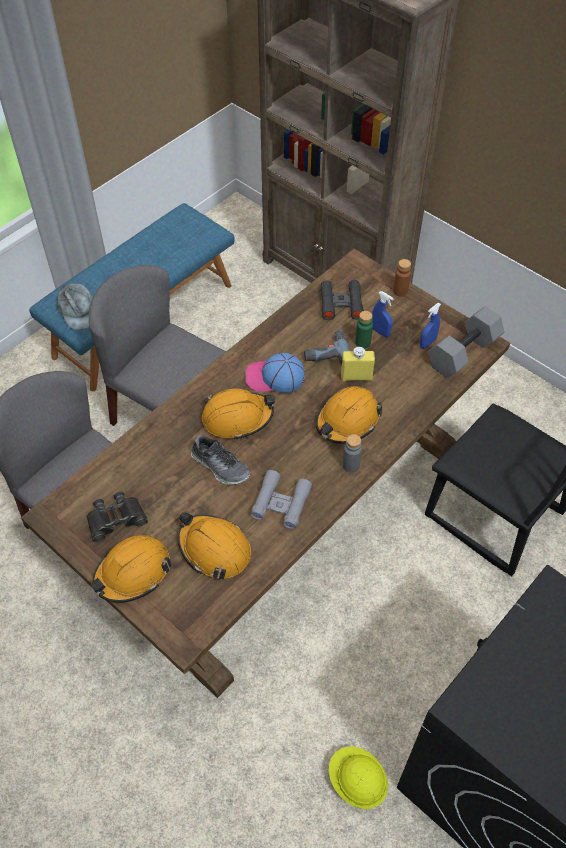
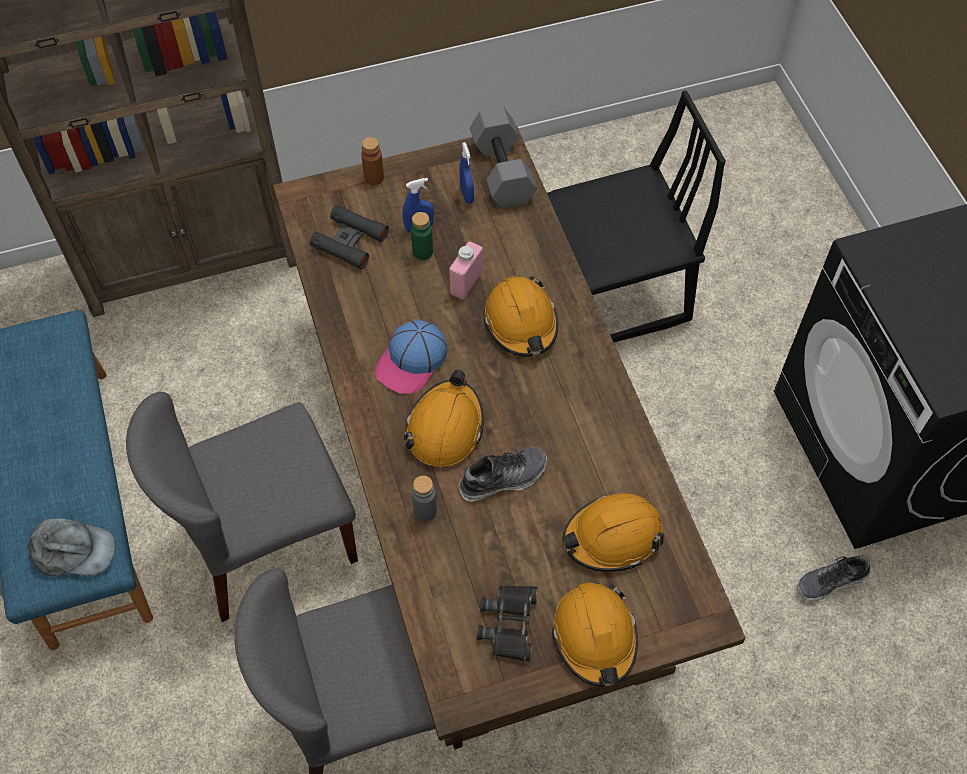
camera: 60 degrees left, 5 degrees up
(281, 503) = (590, 441): grey binoculars -> none
(325, 351) = (408, 292): power drill -> none
(351, 465) = (582, 350): grey bottle -> grey bottle (425, 510)
(356, 376) = (466, 283): yellow bottle -> pink bottle
(356, 781) = (831, 582): yellow hard hat -> shoe

